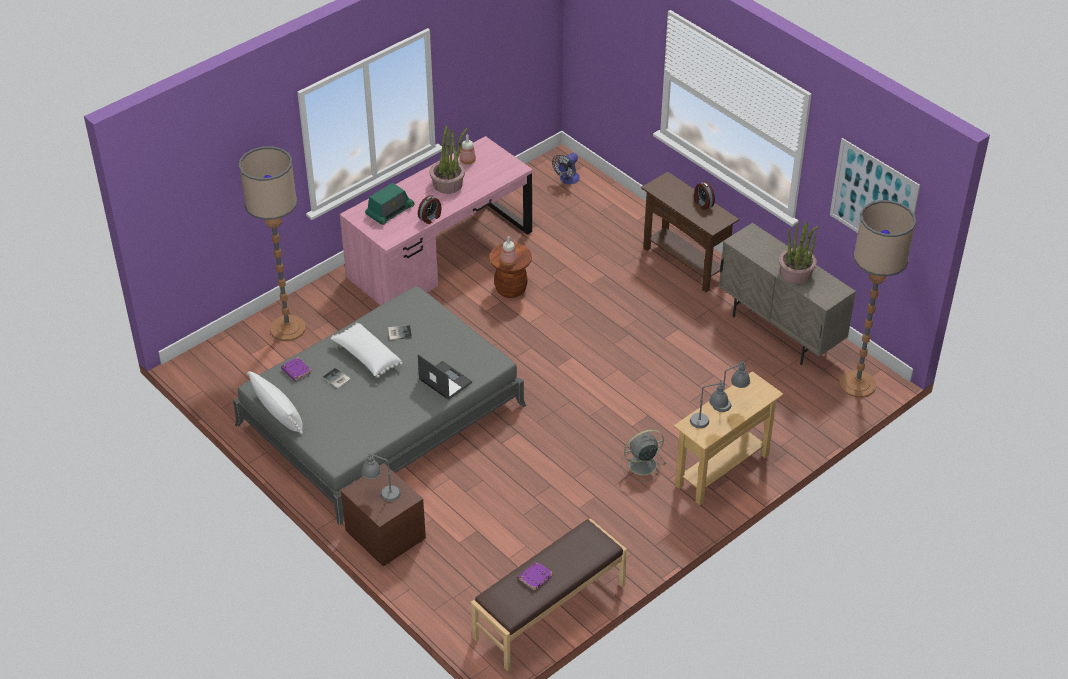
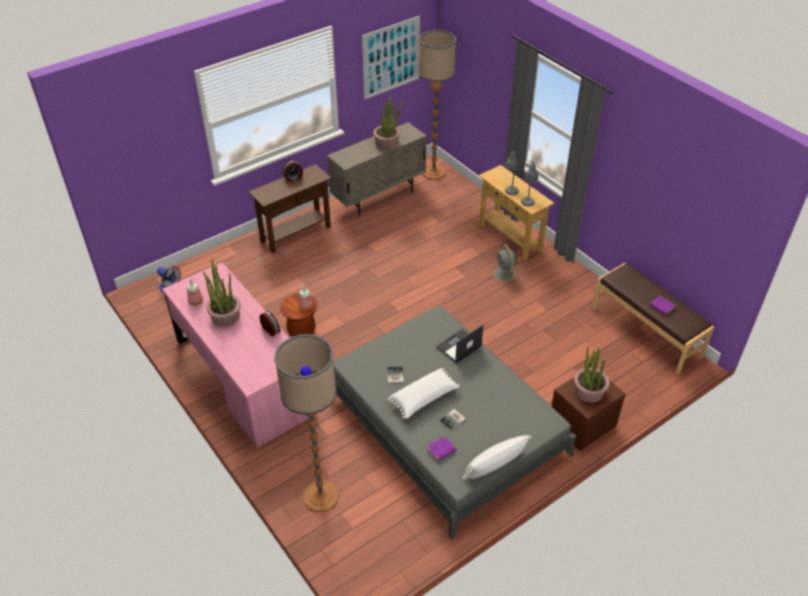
camera: 85 degrees left, 0 degrees up
(381, 493) = (589, 391): grey table lamp -> potted plant
(390, 211) = (254, 358): radio -> none

